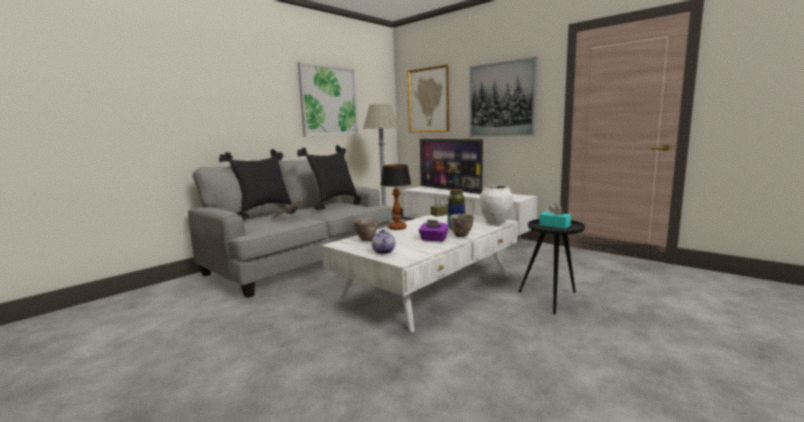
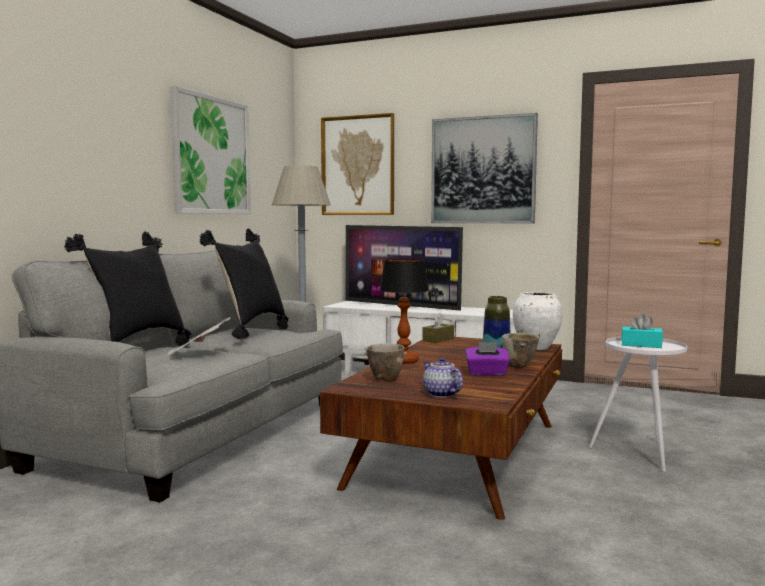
camera: 20 degrees left, 5 degrees down
(430, 287) = (460, 454): white coffee table -> brown coffee table
(552, 299) = (640, 452): black side table -> white side table

